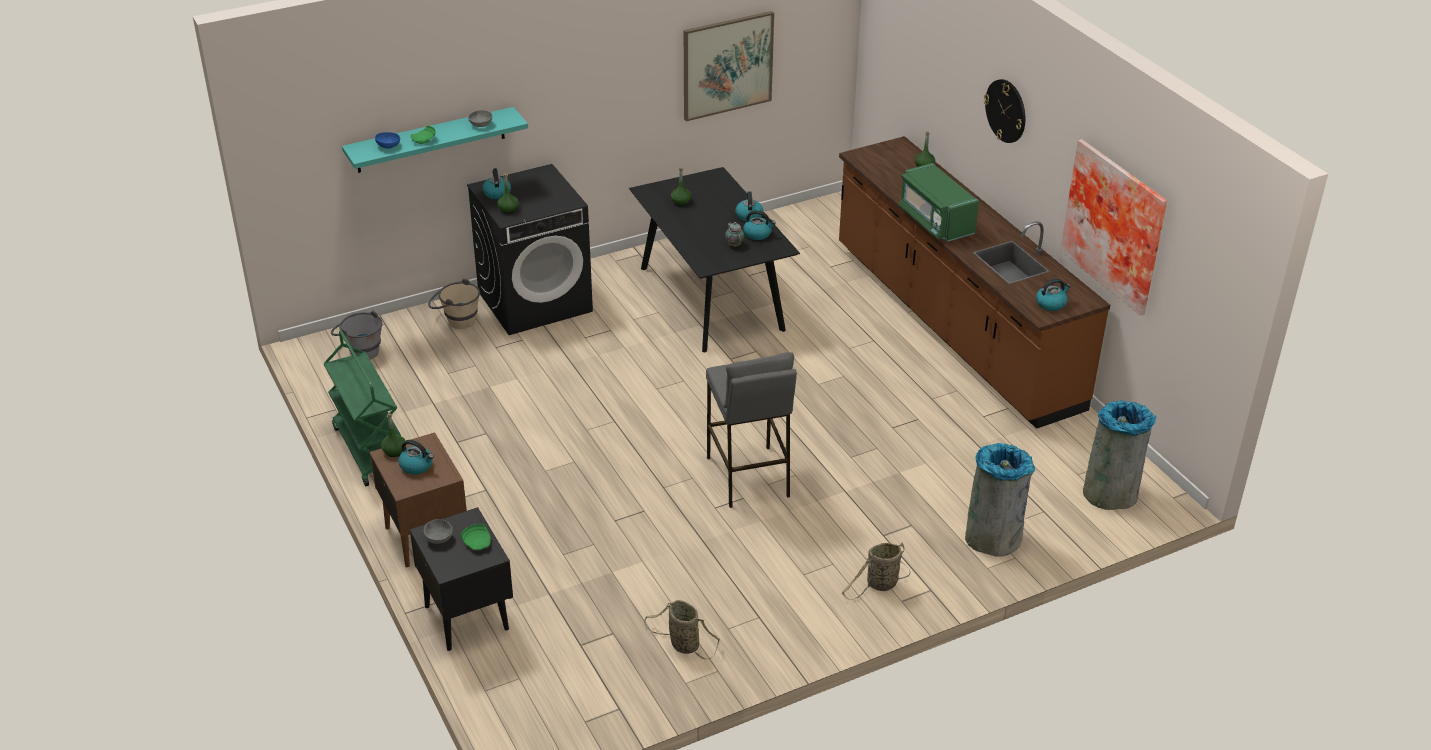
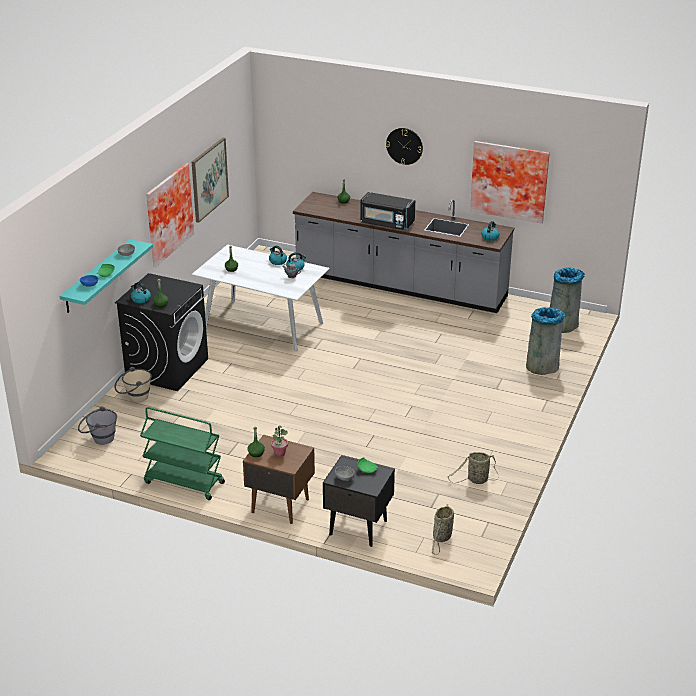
camera: 40 degrees left, 5 degrees down
(417, 466) = (279, 453): kettle -> potted plant
(611, 92) = (167, 213): none -> picture
(712, 298) = (264, 325): black dining table -> white dining table
(748, 477) = (401, 395): grey stool -> none
(880, 585) = (524, 409): basket -> basket (441, 538)
(935, 221) = (386, 223): green microwave -> black microwave
(953, 326) = (400, 286): brown counter -> grey counter

